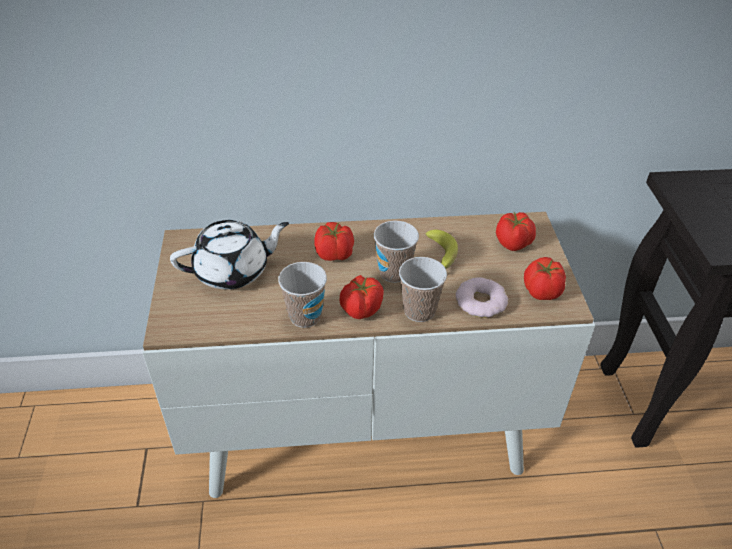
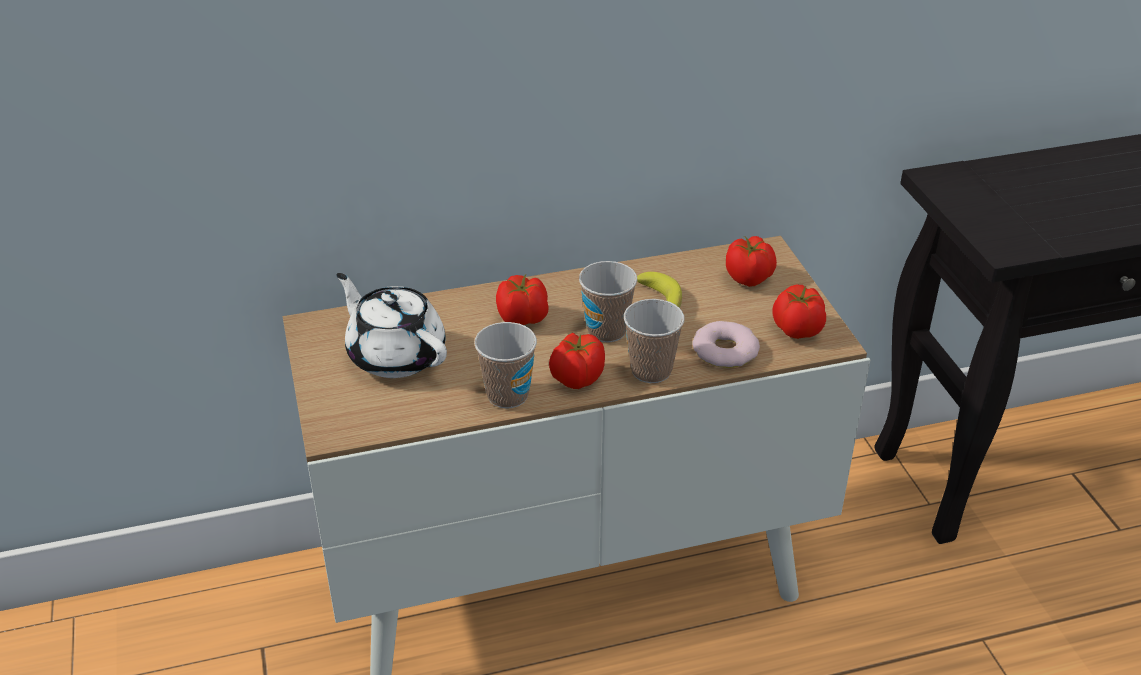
camera: 10 degrees left, 5 degrees down
(233, 271) = (395, 355): white teapot -> white teapot turned 105 degrees counterclockwise

